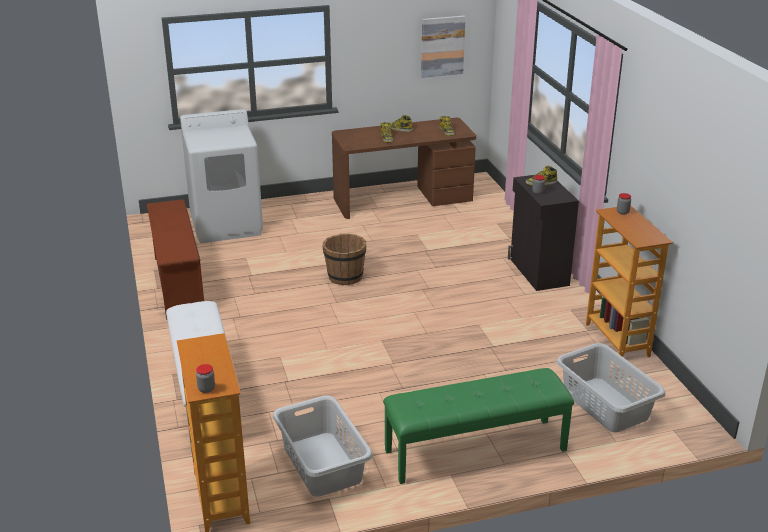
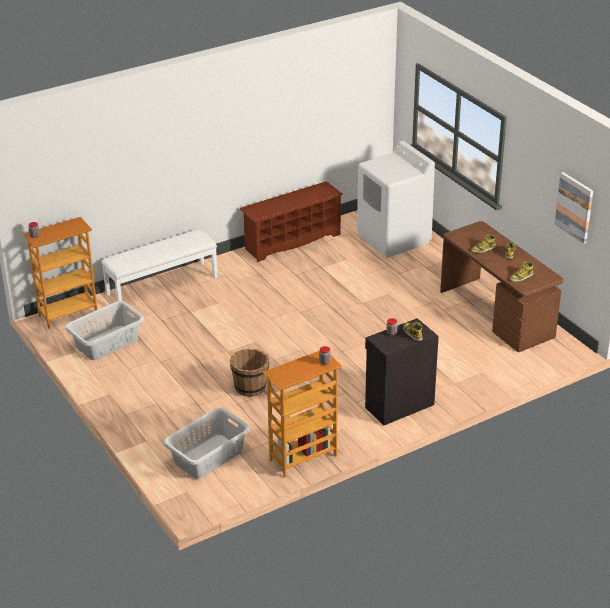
camera: 75 degrees right, 5 degrees up
(345, 277) = (339, 309): brown bucket -> brown bucket (250, 387)
(475, 451) = (136, 401): green bench -> none

